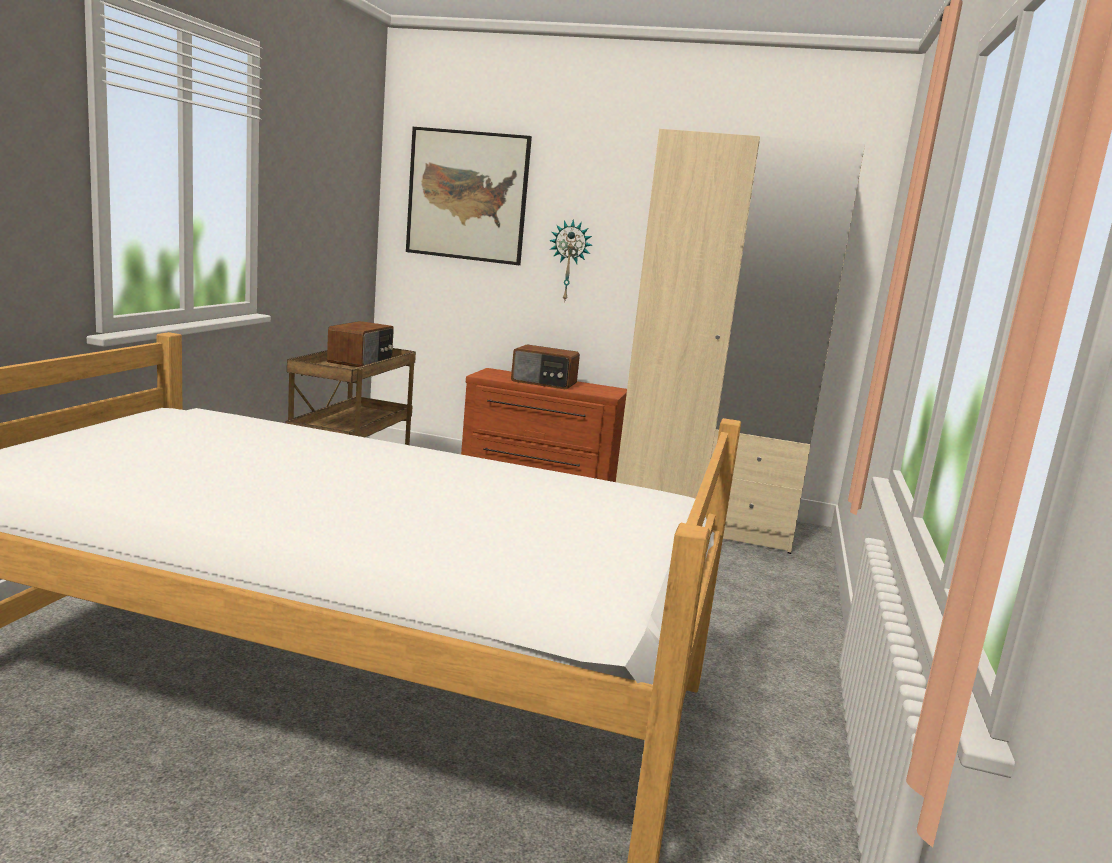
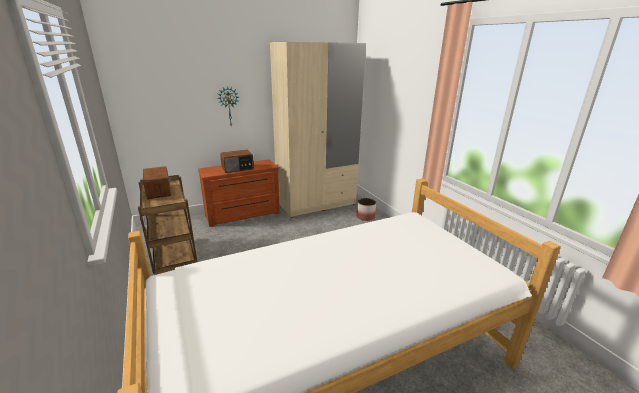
camera: 40 degrees left, 10 degrees up
(467, 196) = (163, 80): picture -> none
(775, 577) = (365, 217): none -> planter

